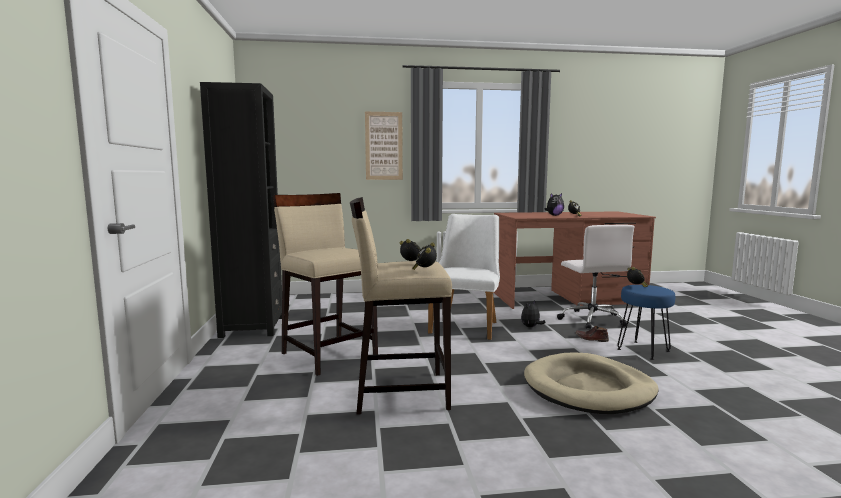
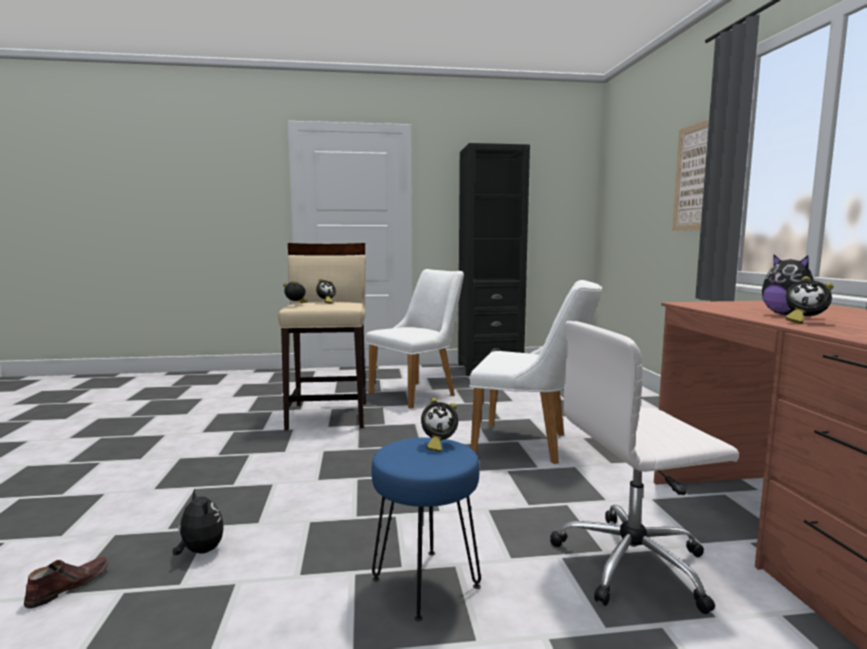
camera: 90 degrees right, 0 degrees up
(329, 354) = (419, 393): beige stool -> white chair
(531, 327) = (541, 488): plush toy -> plush toy (200, 551)
(588, 388) = (289, 496): beige dog bed -> none
(591, 339) = (488, 535): brown shoe -> brown shoe (68, 586)

